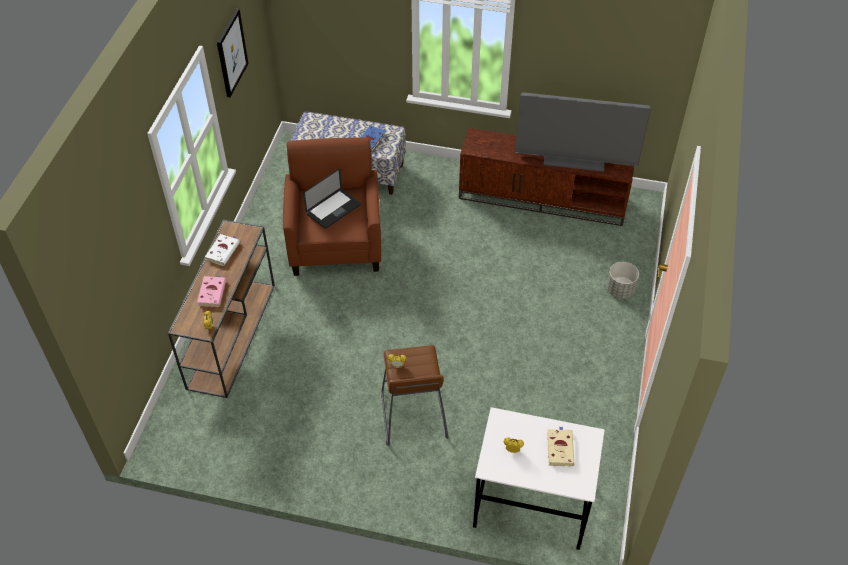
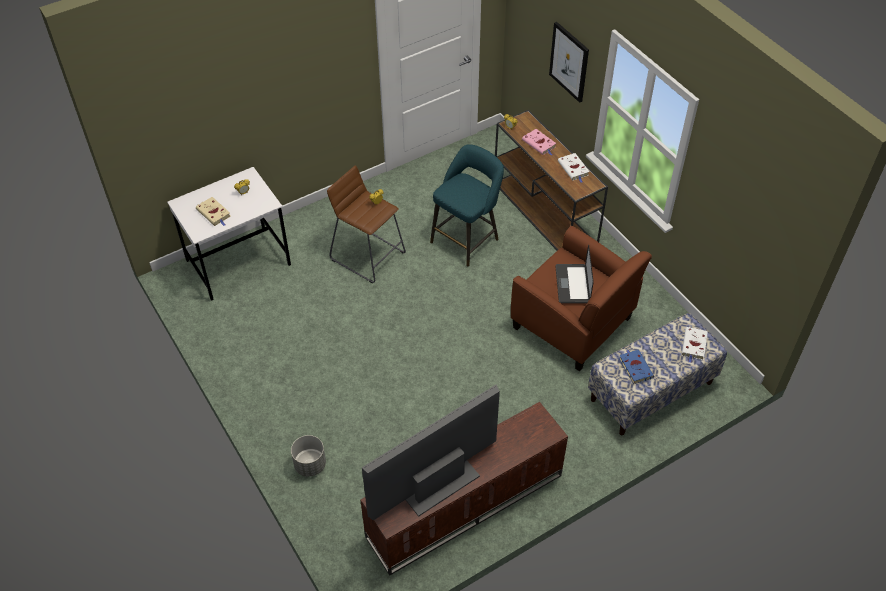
camera: 135 degrees right, 0 degrees up
(231, 53) = (729, 181): picture -> picture (569, 62)
(318, 126) = (694, 346): none -> white book
(318, 364) = (467, 239): none -> turquoise stool

